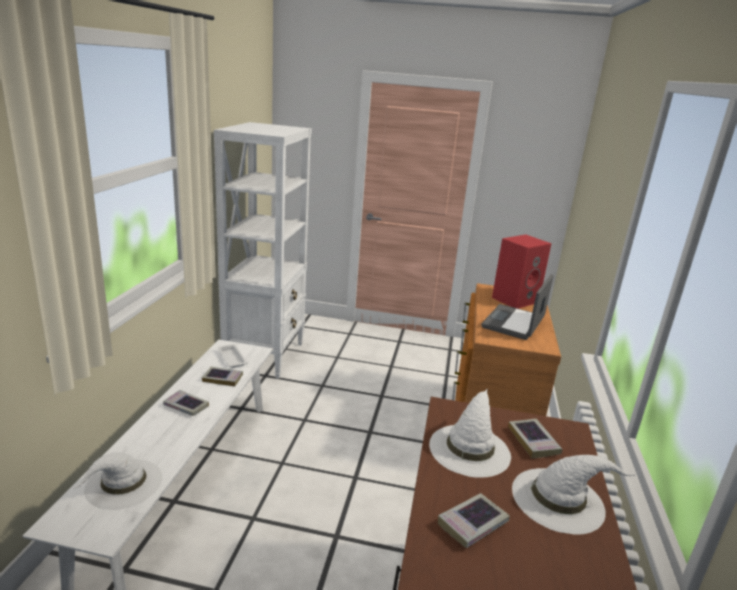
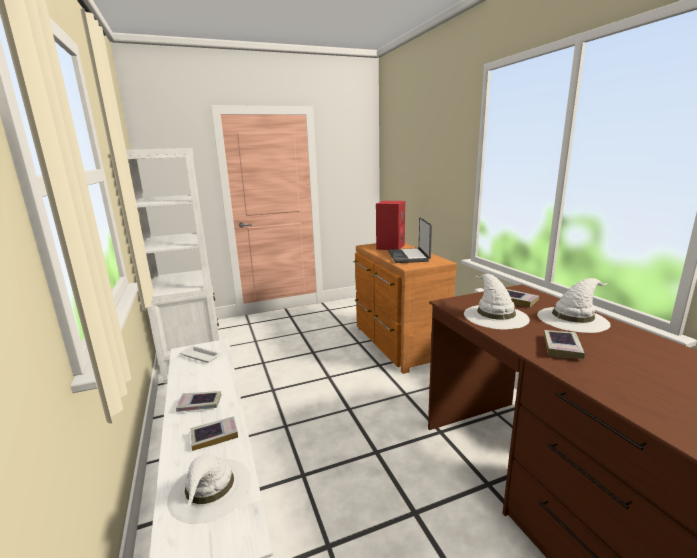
camera: 30 degrees left, 5 degrees down
(222, 379) = (210, 372): book -> book (214, 436)

